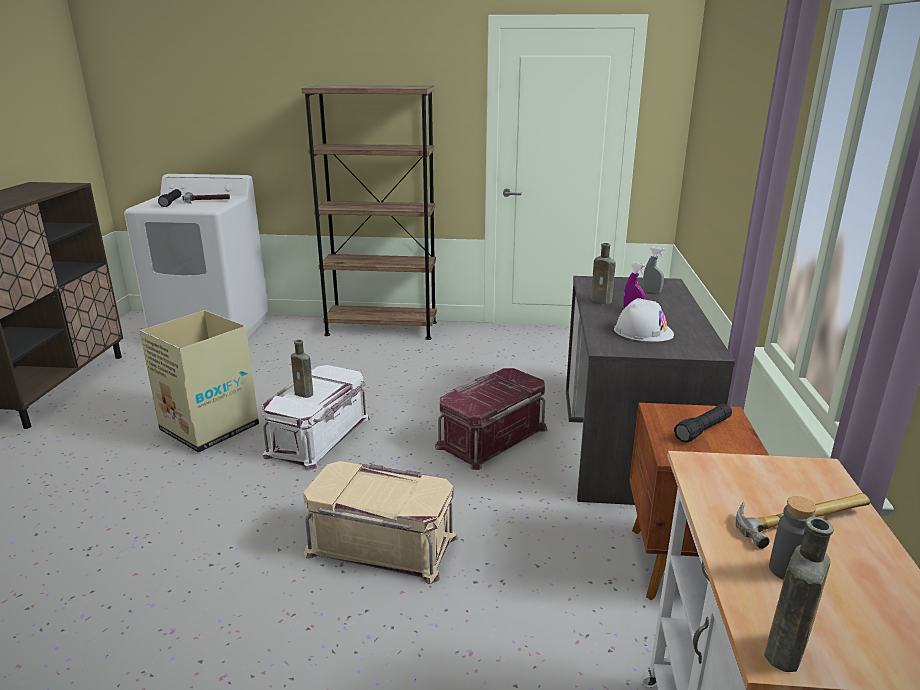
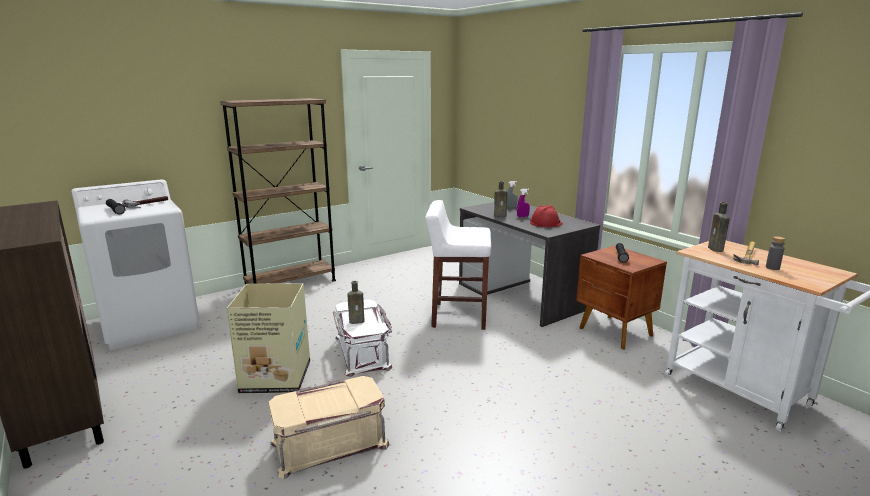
camera: 40 degrees left, 5 degrees down
(382, 543) = (491, 382): beige storage box -> beige storage box (329, 443)
(491, 437) = (458, 316): red storage box -> white stool
(643, 331) = (546, 223): white hard hat -> red hard hat
(784, 653) = (813, 284): brown bottle -> brown bottle (716, 249)

